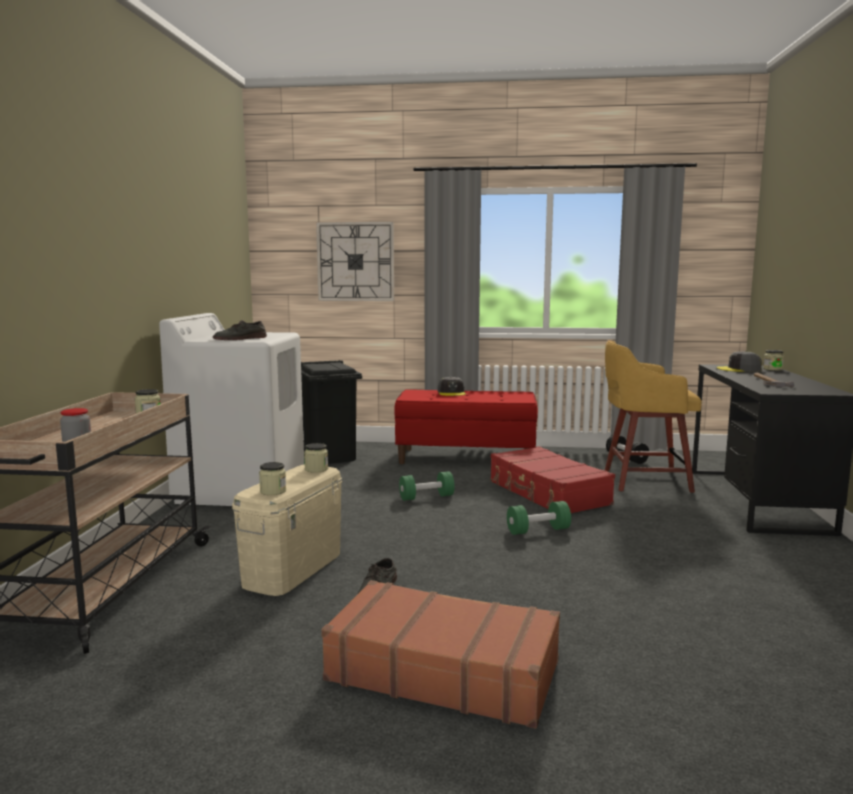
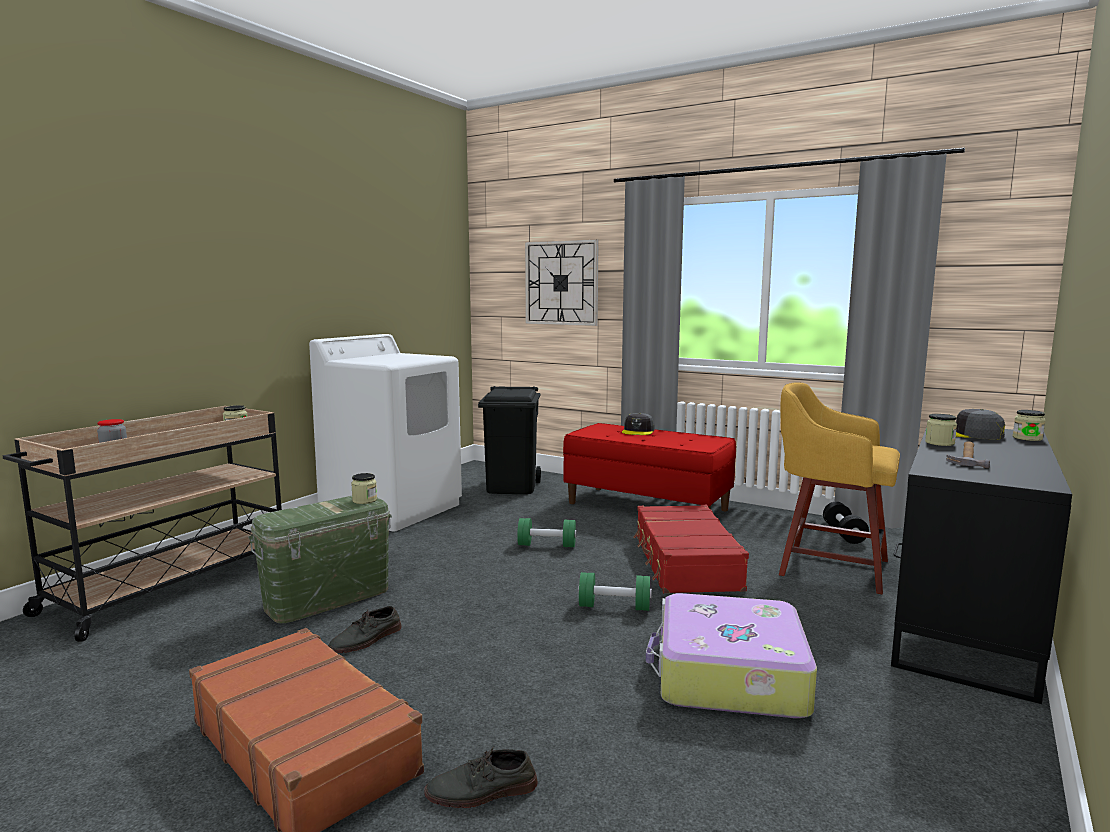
camera: 25 degrees right, 0 degrees up
(240, 339) = (378, 361): grey shoe -> grey shoe (481, 791)
(273, 491) = (287, 517): jar -> jar (939, 443)
(293, 568) = (327, 598): beige storage box -> green storage box
(667, 557) = (728, 675): none -> suitcase

